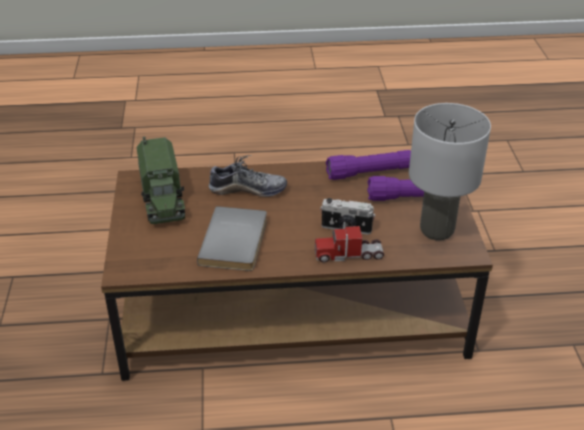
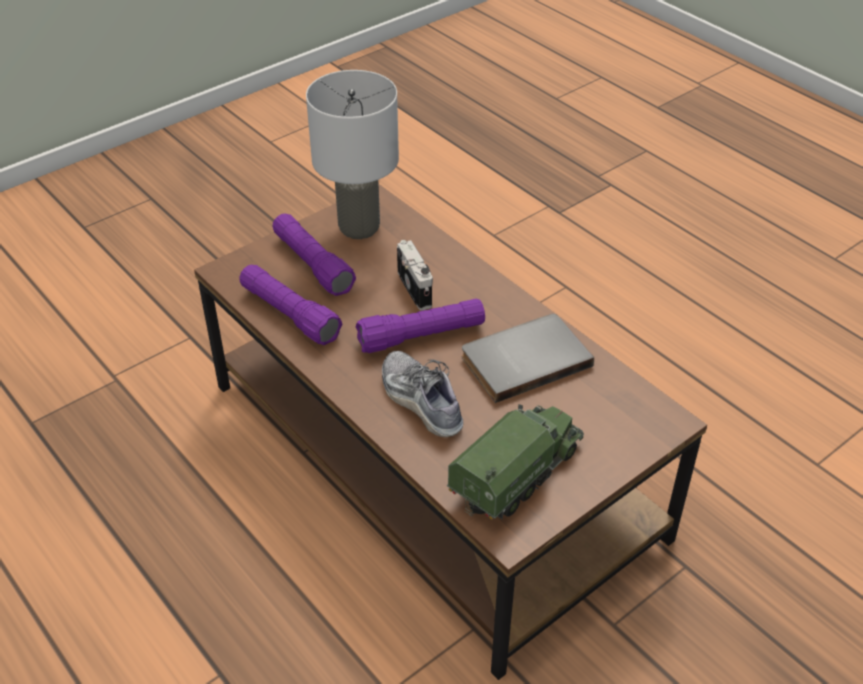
camera: 125 degrees left, 5 degrees up
(299, 211) = (421, 336): none -> purple flashlight
(348, 254) = (457, 270): toy truck -> none

